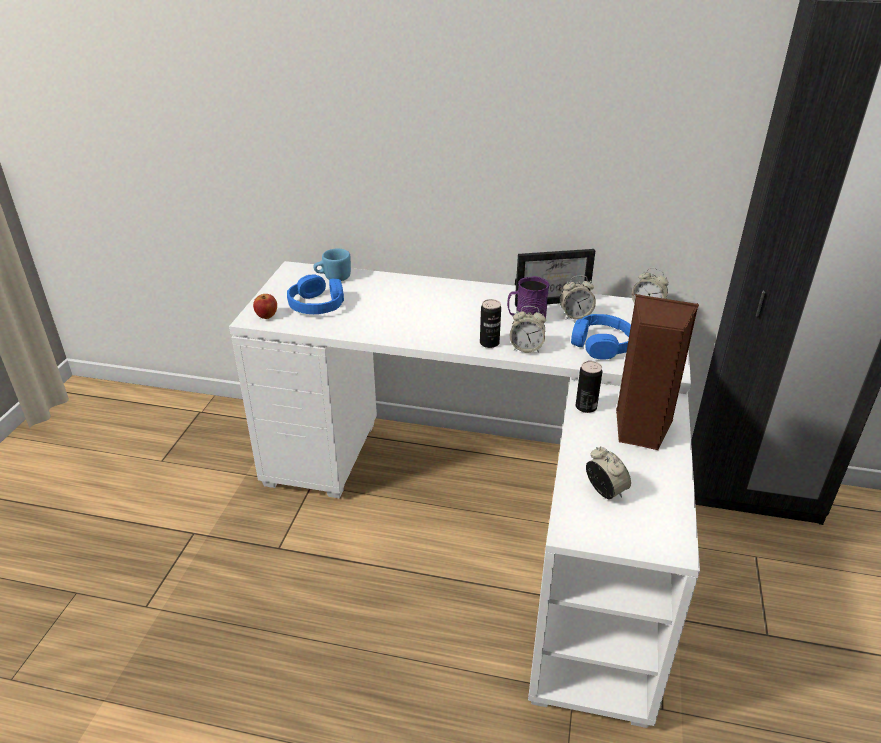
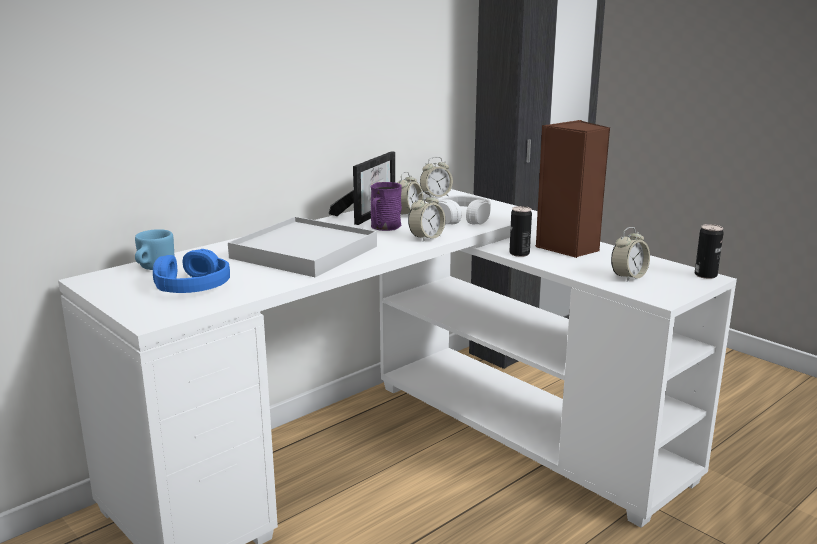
camera: 55 degrees left, 15 degrees down
(267, 316) = (161, 312): apple -> none
(426, 313) = (305, 252): none -> white tray
(489, 343) = (397, 246): can -> can (705, 275)
(601, 345) = (462, 219): blue headphones -> white headphones
(605, 491) = (628, 277): alarm clock -> alarm clock turned 135 degrees clockwise

